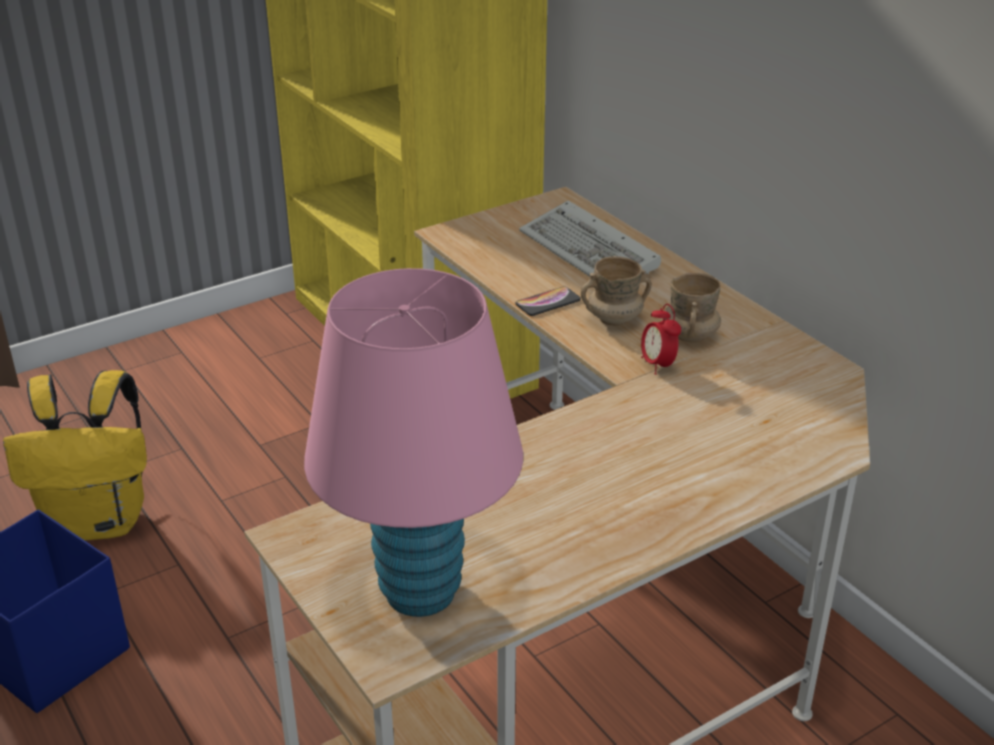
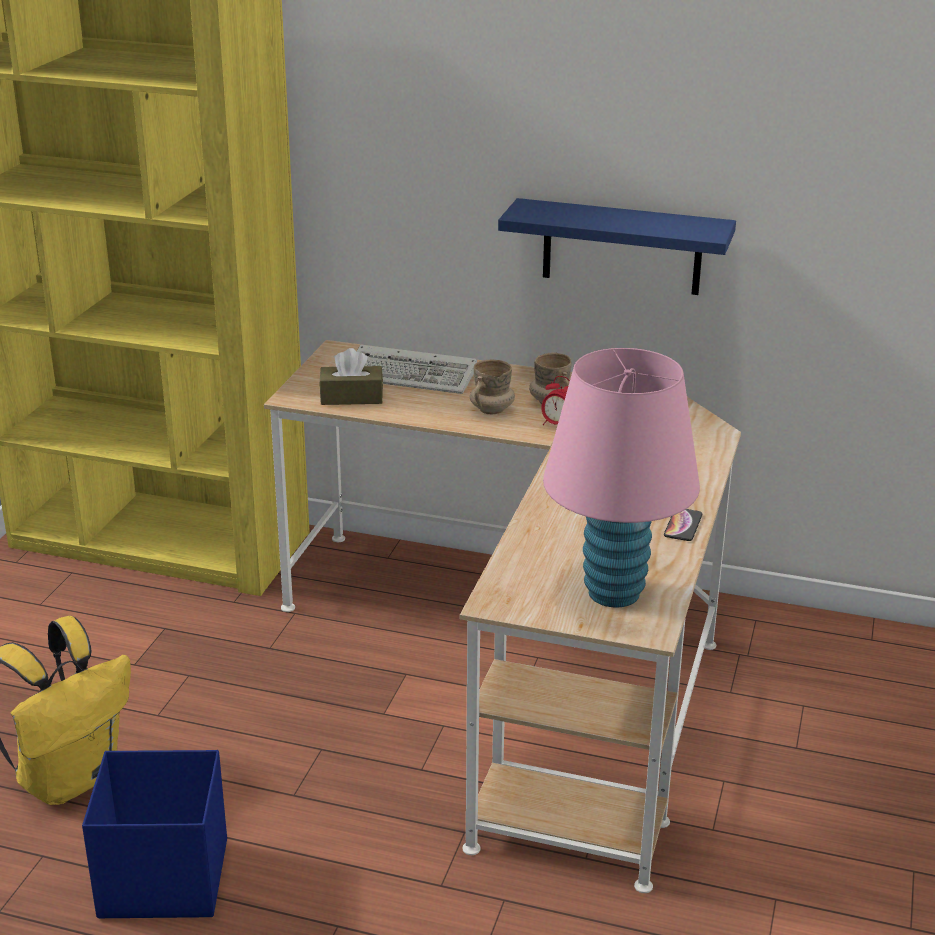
camera: 40 degrees left, 5 degrees down
(499, 253) = (351, 397): none -> brown tissue box
(548, 302) = (434, 415): phone -> phone (683, 525)
(842, 166) = (622, 247): none -> blue shelf

